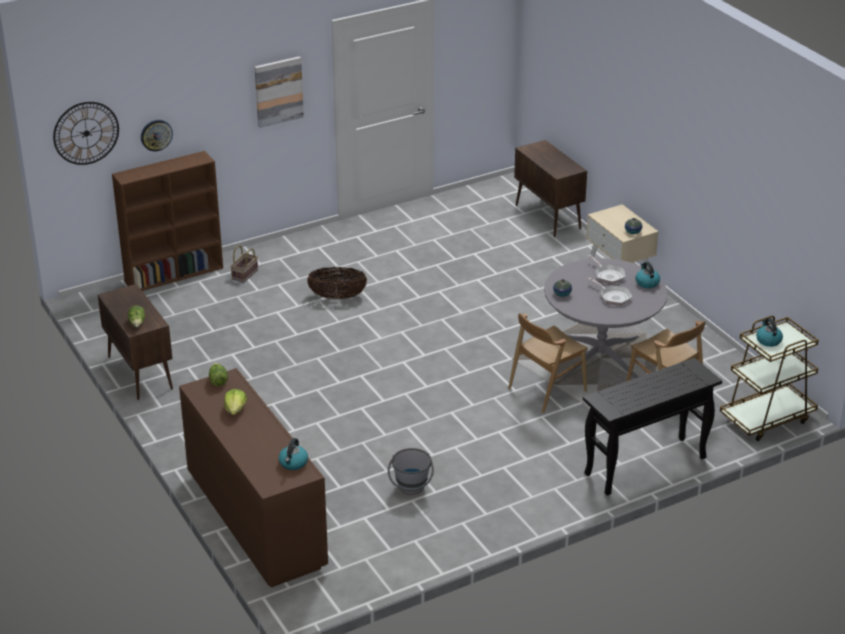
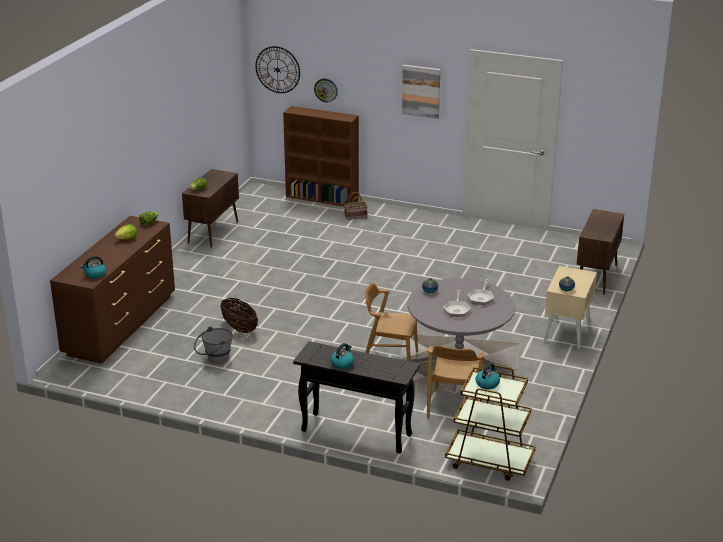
camera: 50 degrees right, 5 degrees down
(337, 297) = (379, 251): basket -> basket (239, 328)
(647, 283) = (496, 314): kettle -> kettle (342, 363)

